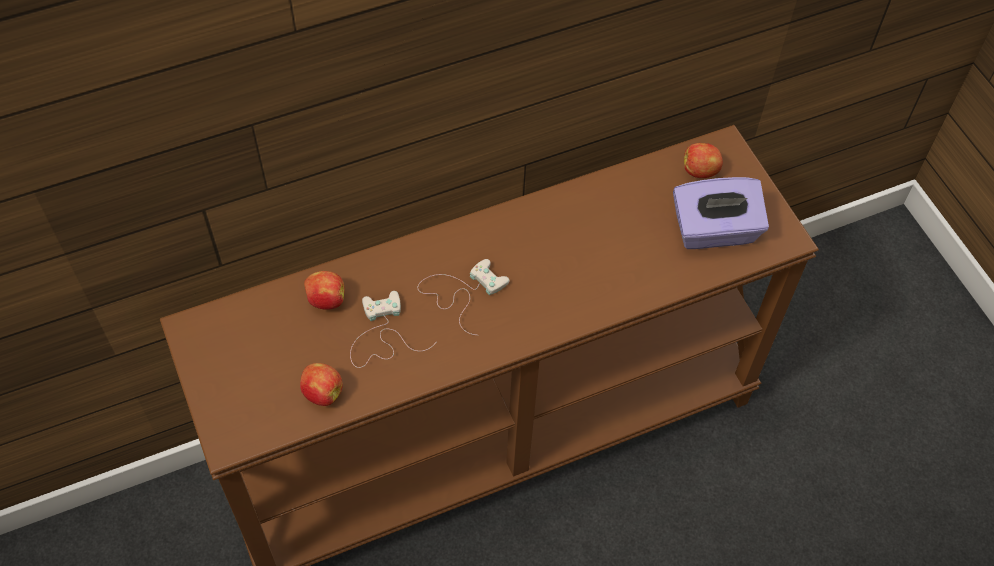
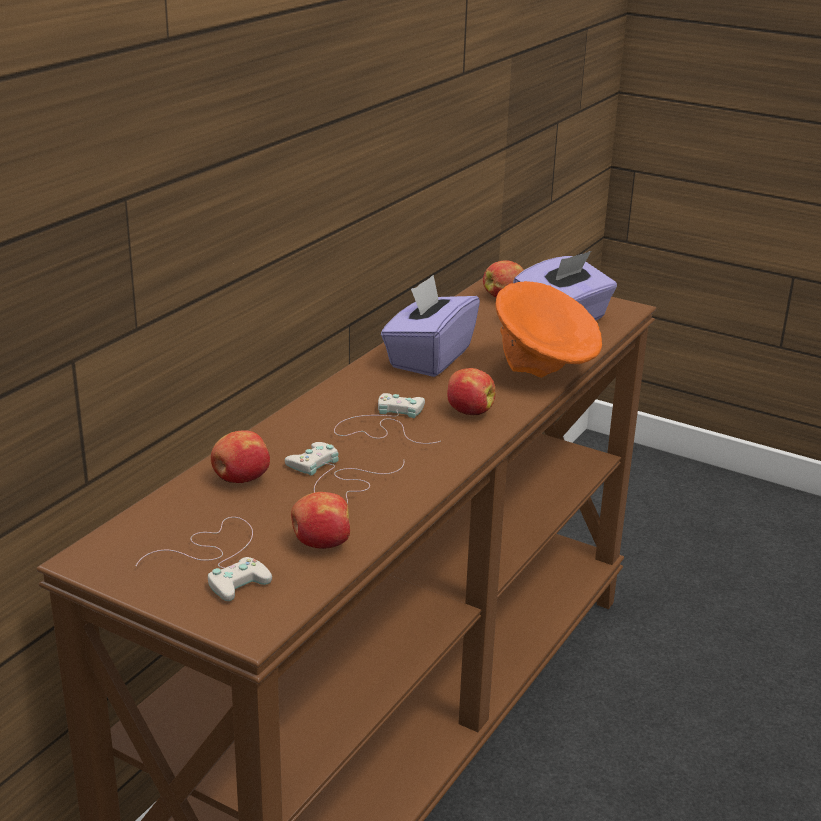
camera: 35 degrees left, 30 degrees down
(256, 373) = (220, 560): none -> white game controller
(533, 308) = (468, 412): none -> apple
(565, 226) = (429, 357): none -> purple tissue box
(634, 290) = (544, 372): none -> orange bowl

